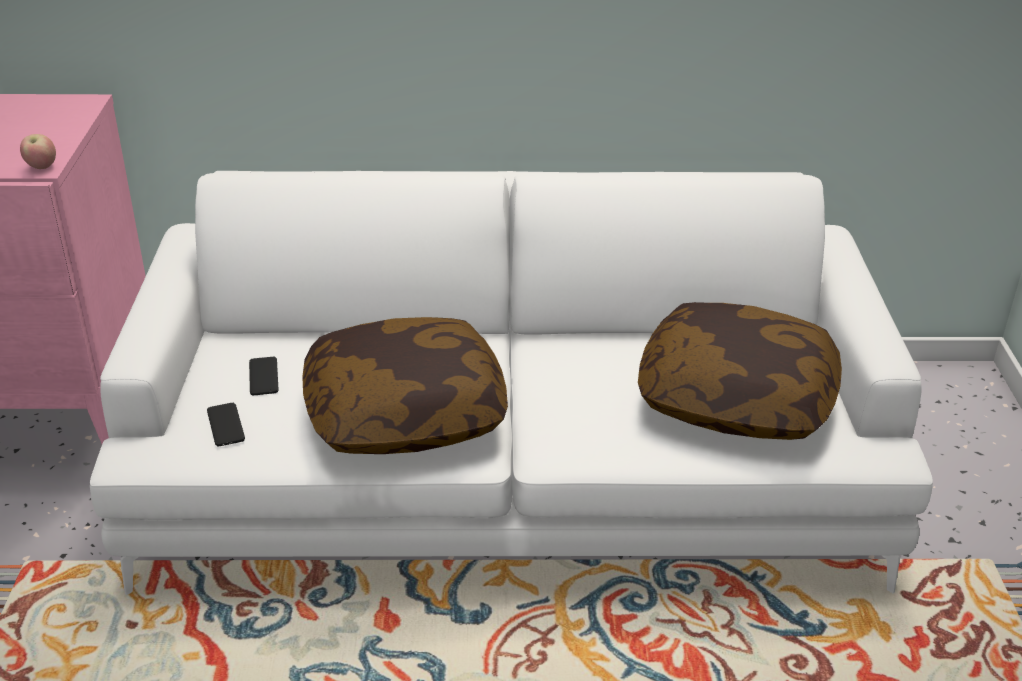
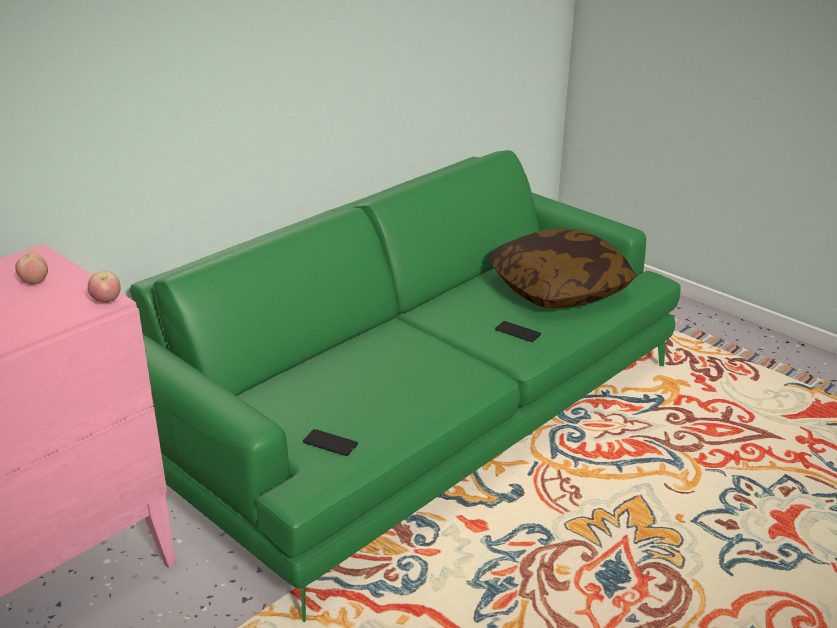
camera: 45 degrees left, 5 degrees down
(37, 126) = (34, 282): none -> apple
(263, 376) = (302, 407): phone -> phone (517, 332)
(405, 413) = (420, 380): pillow -> none
(509, 470) = (417, 416): white sofa -> green sofa

